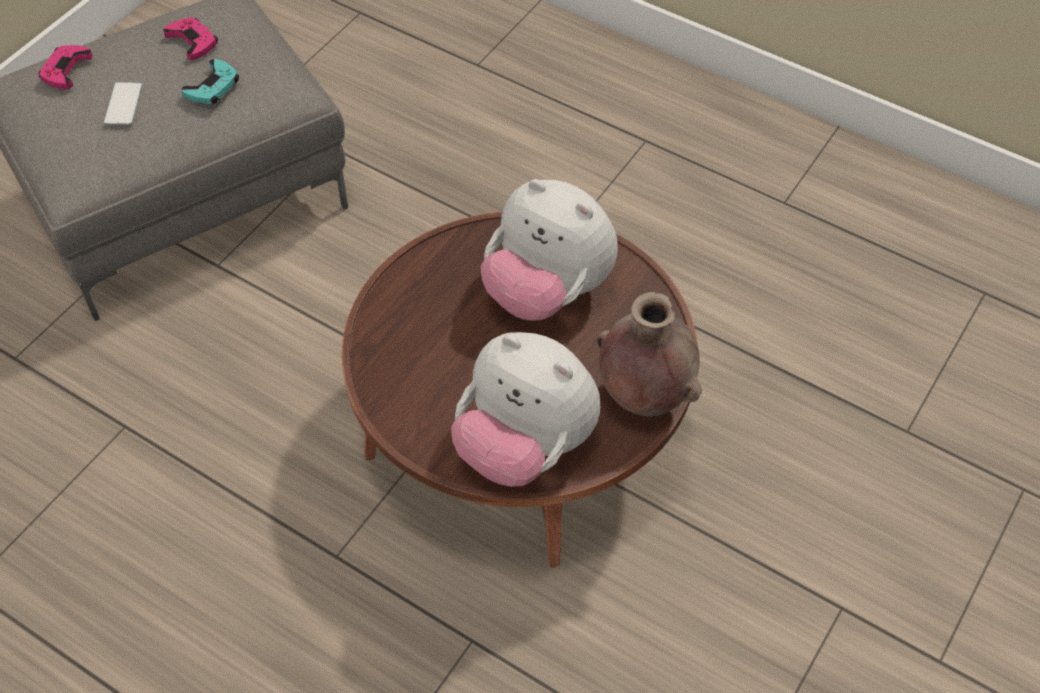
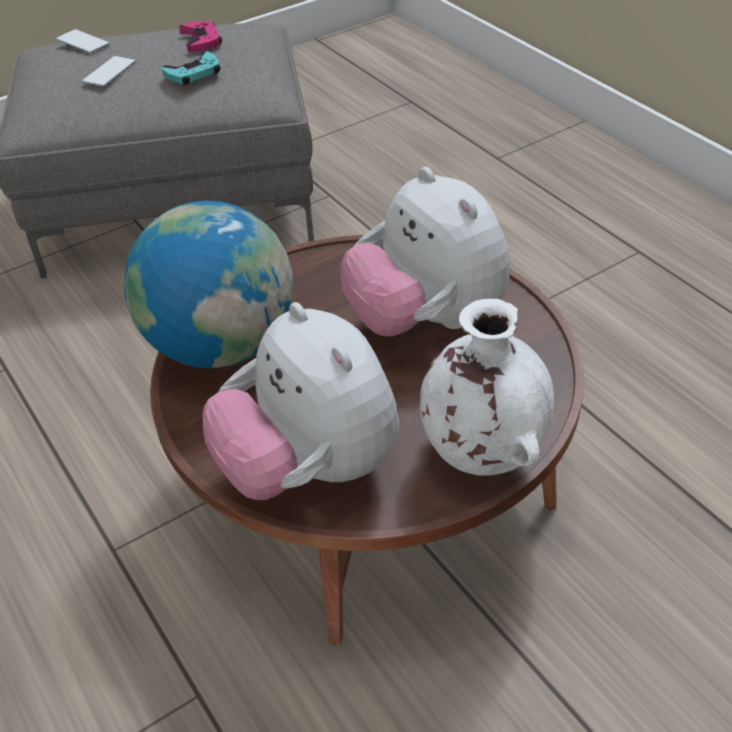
camera: 25 degrees right, 10 degrees down
(66, 70) = (83, 42): pink game controller -> phone
(396, 363) = (222, 345): none -> globe
(644, 395) = (481, 454): brown vase -> white vase

